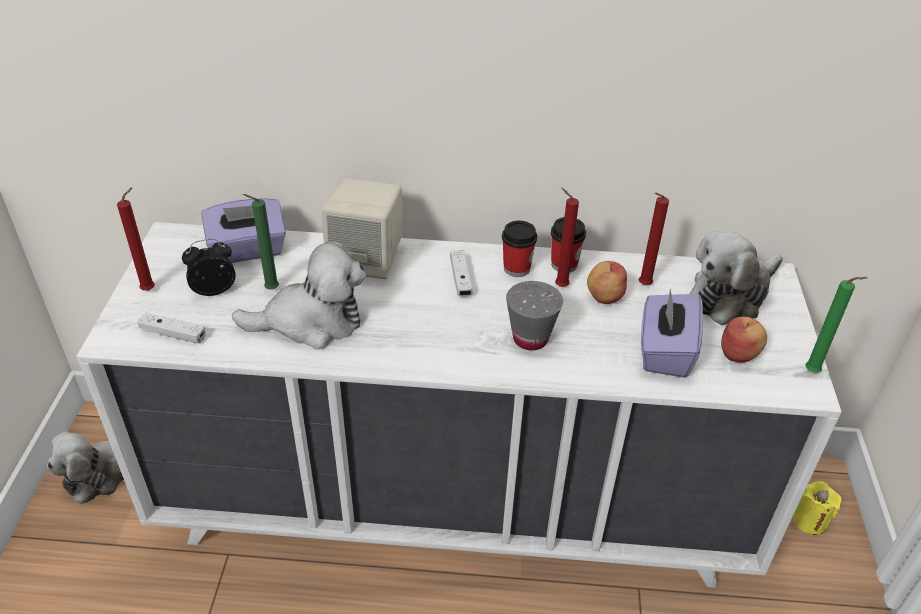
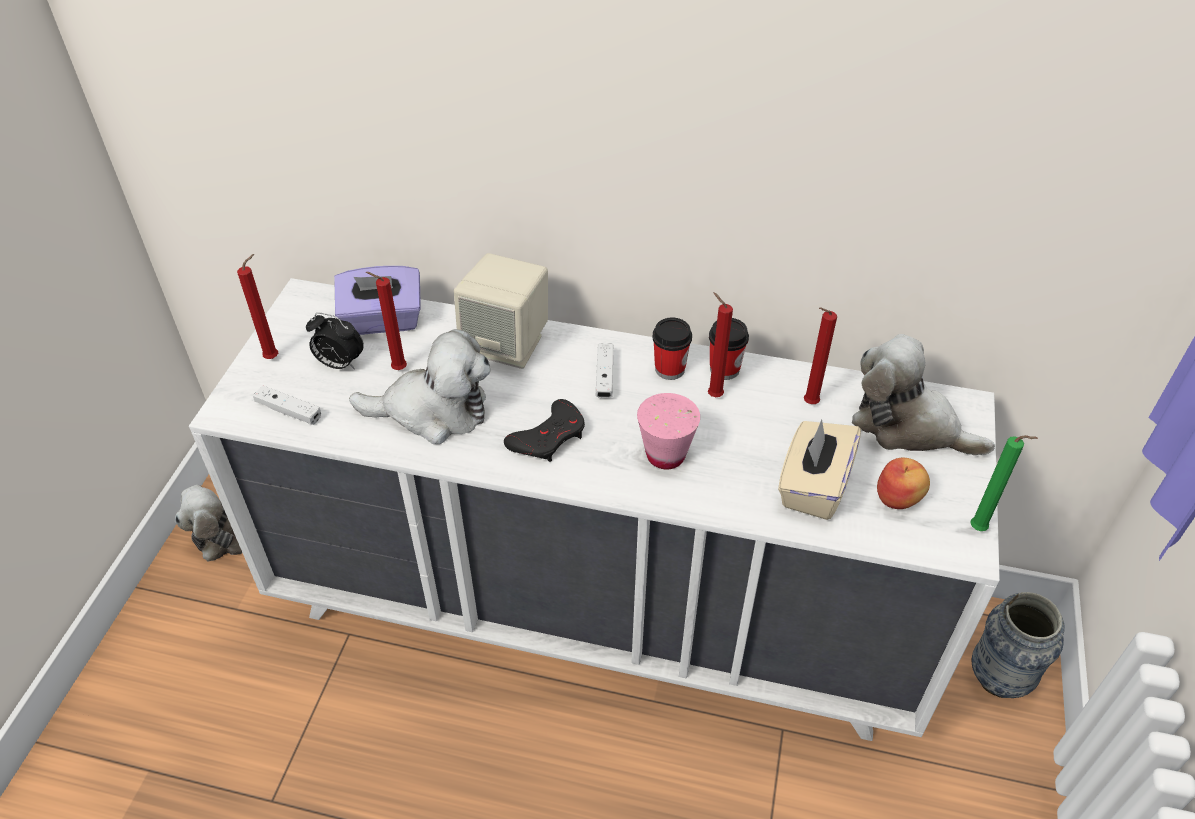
camera: 10 degrees right, 5 degrees up
(214, 290) = (339, 364): alarm clock -> alarm clock turned 150 degrees counterclockwise
(269, 289) = (397, 369): green candle -> red candle
(422, 333) = (548, 437): none -> black game controller
(530, 339) = (665, 455): grey cup -> pink cup
(604, 296) = (760, 412): apple -> none
(664, 351) = (813, 486): purple tissue box -> beige tissue box
(730, 295) = (908, 425): plush toy -> plush toy turned 60 degrees clockwise
(810, 520) = (998, 678): yellow candle -> vase

